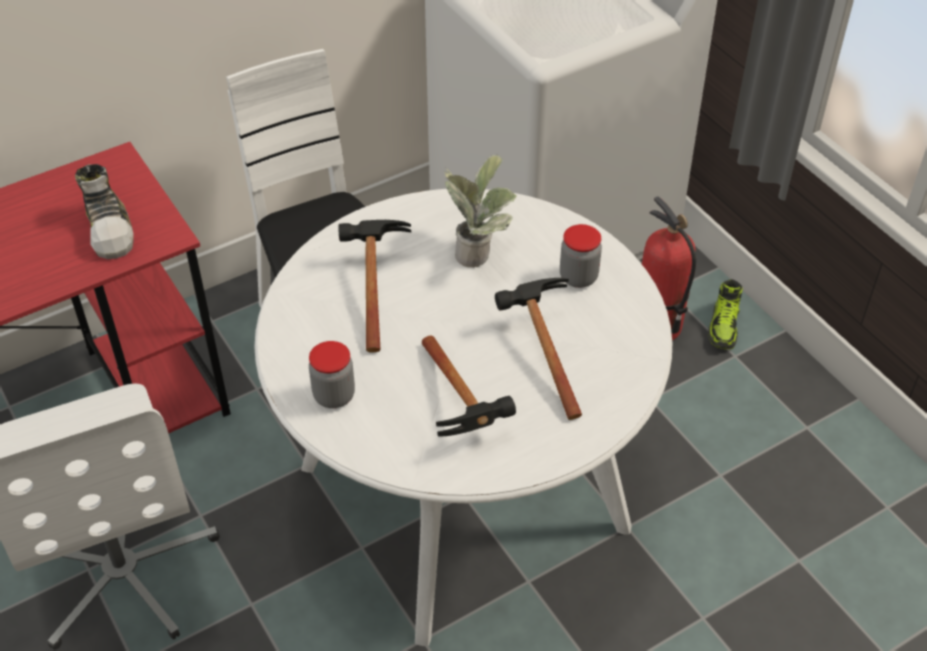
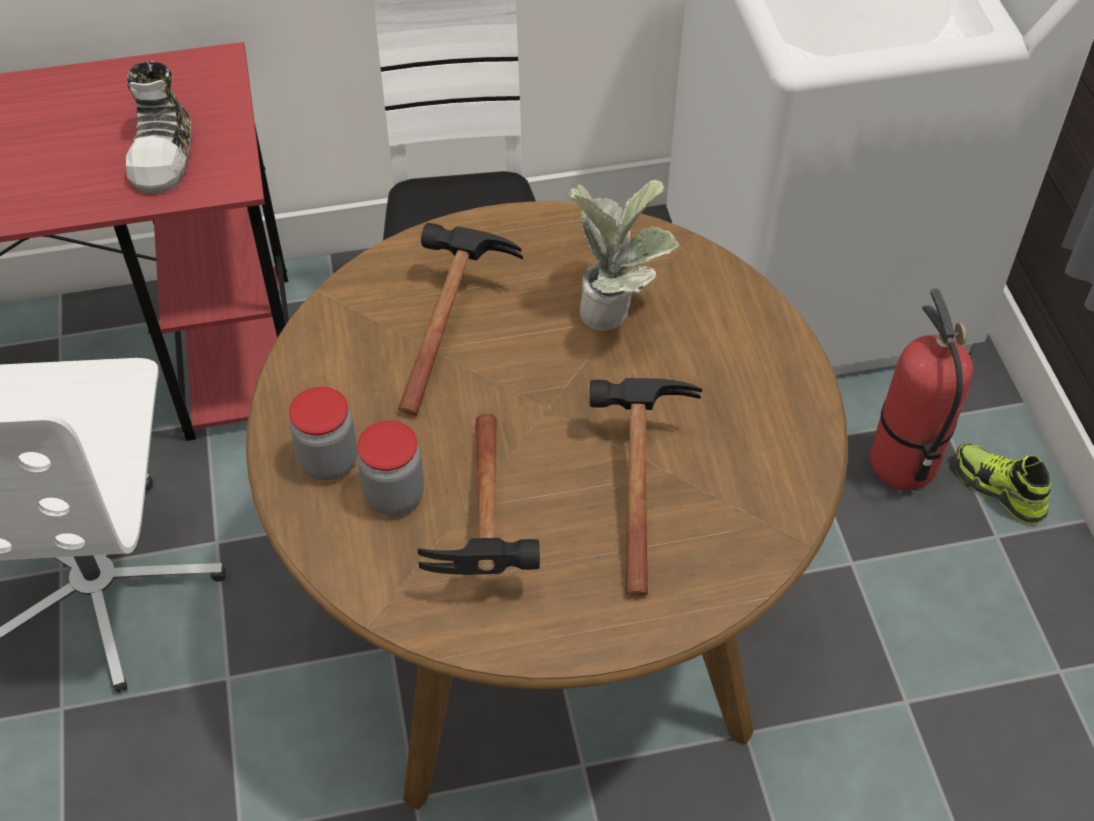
camera: 20 degrees right, 5 degrees up
(463, 496) = (546, 620): white dining table -> brown dining table
(578, 277) = (738, 385): jar -> jar (394, 495)
(724, 326) = (998, 489): shoe -> shoe turned 105 degrees clockwise

